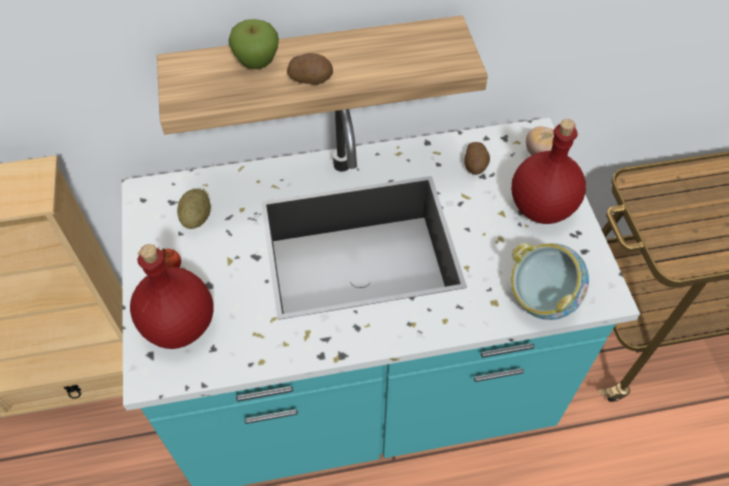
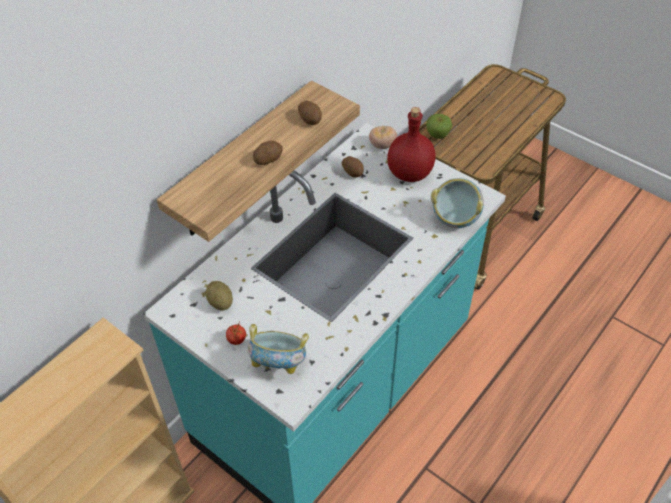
camera: 40 degrees left, 5 degrees down
(181, 324) = (279, 363): red bottle -> bowl
(257, 62) = (226, 168): apple -> apple (437, 135)
(409, 60) = (310, 119): none -> potato

